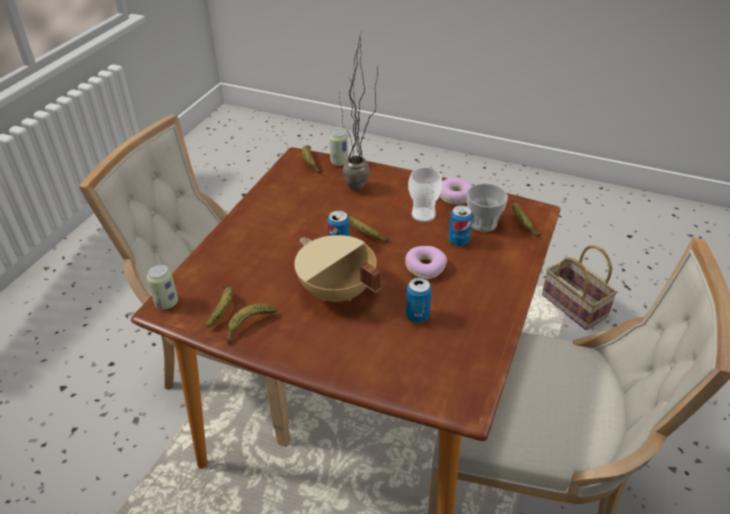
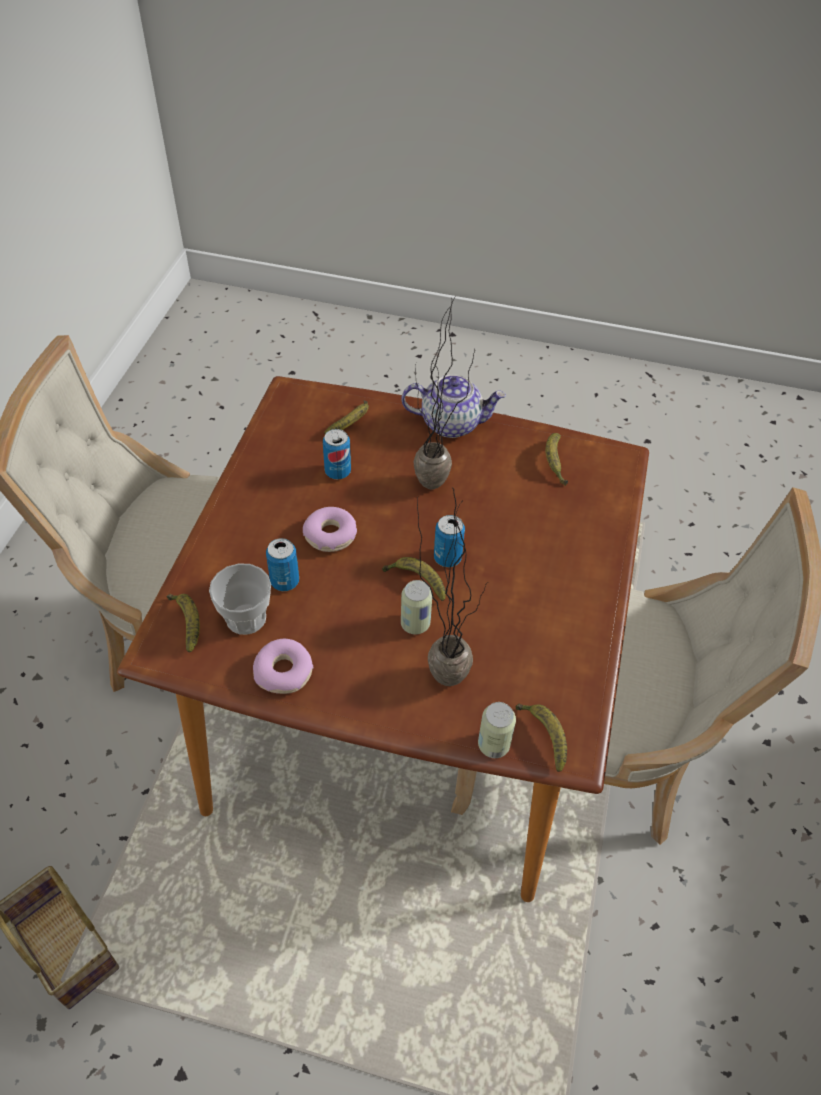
camera: 170 degrees right, 10 degrees up
(167, 303) = (620, 464): can -> can (415, 624)
(249, 325) = (517, 447): banana -> banana (351, 424)
(302, 355) = (451, 423): none -> teapot
(336, 292) = (434, 492): beige cooking pot -> potted plant
(423, 215) = (335, 627): cup -> none

